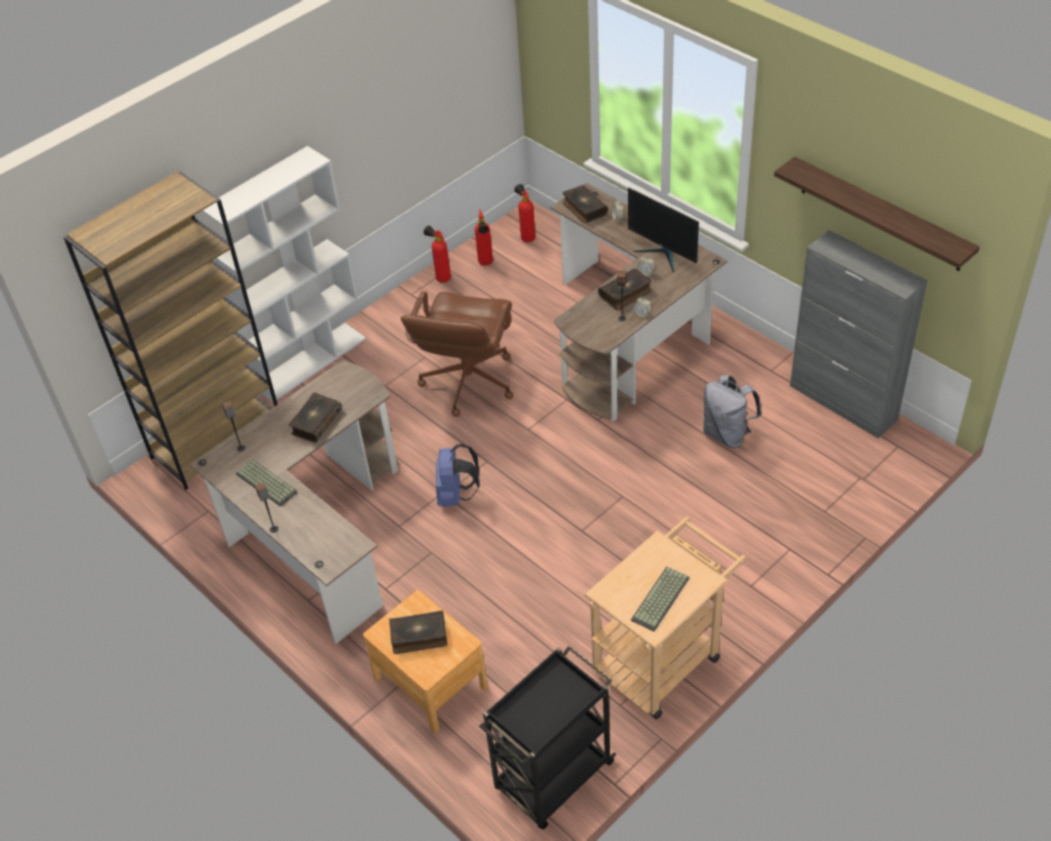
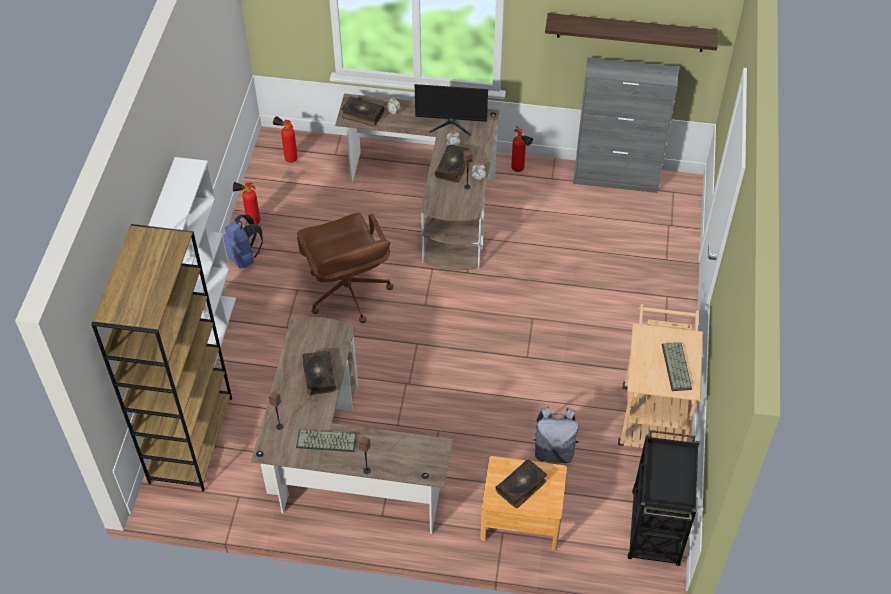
camera: 40 degrees left, 5 degrees up
(456, 495) = (417, 380): blue backpack -> blue backpack (244, 257)
(486, 264) = (276, 194): fire extinguisher -> fire extinguisher (520, 170)
(727, 434) = (562, 238): grey backpack -> grey backpack (554, 451)

